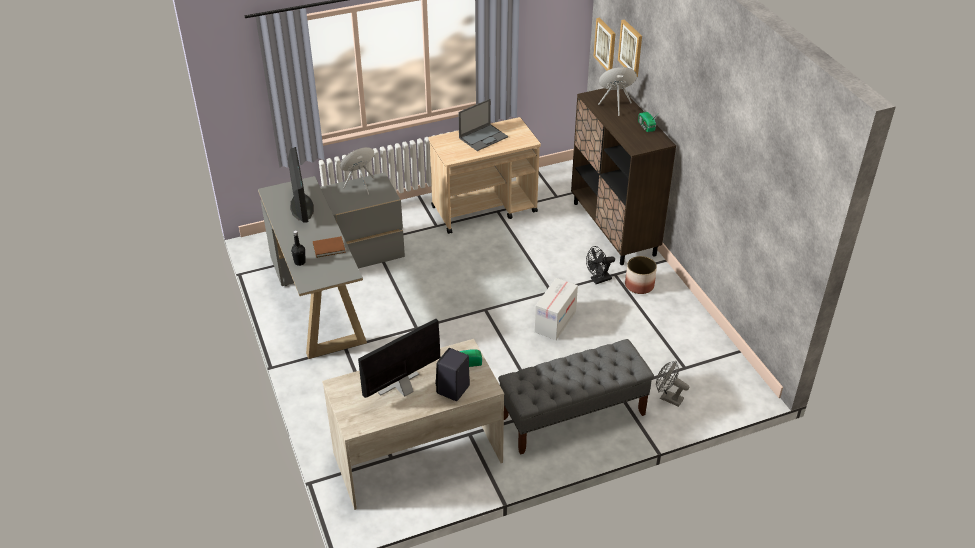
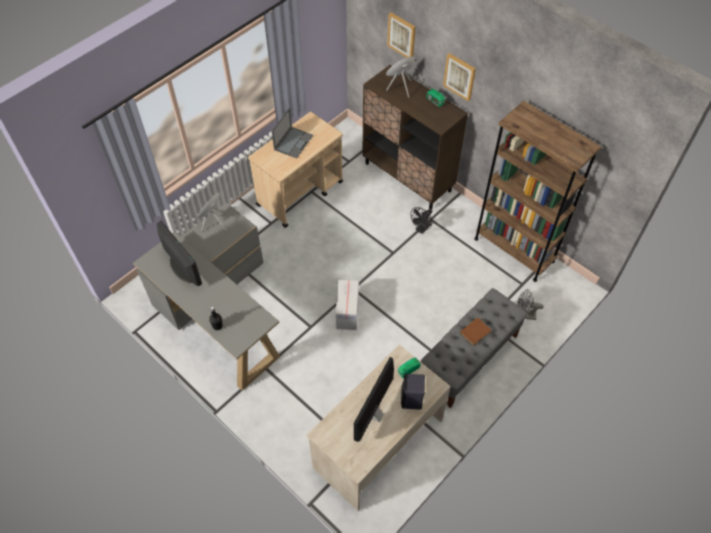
camera: 25 degrees left, 15 degrees up
(330, 248) = (234, 302): brown book -> brown book (476, 332)
(555, 322) = (411, 279): cardboard box -> cardboard box (347, 312)
(605, 45) = (368, 31): picture -> picture (459, 76)
(639, 285) = (453, 223): planter -> none
(696, 332) = (514, 250): none -> brown bookcase

